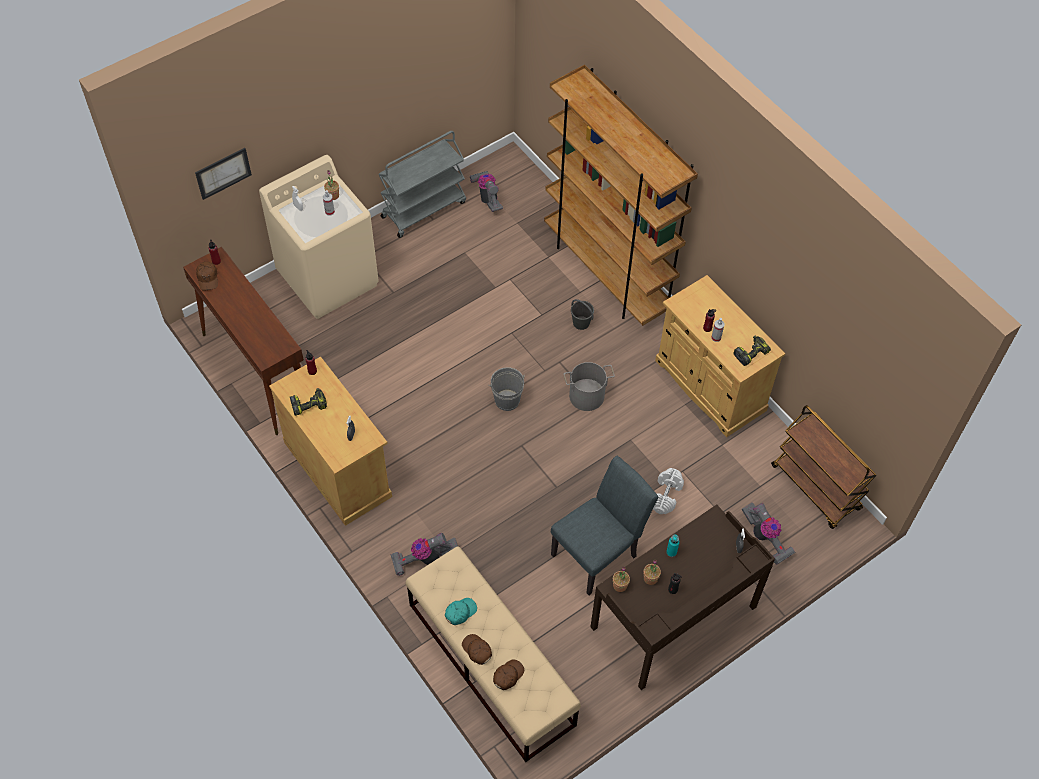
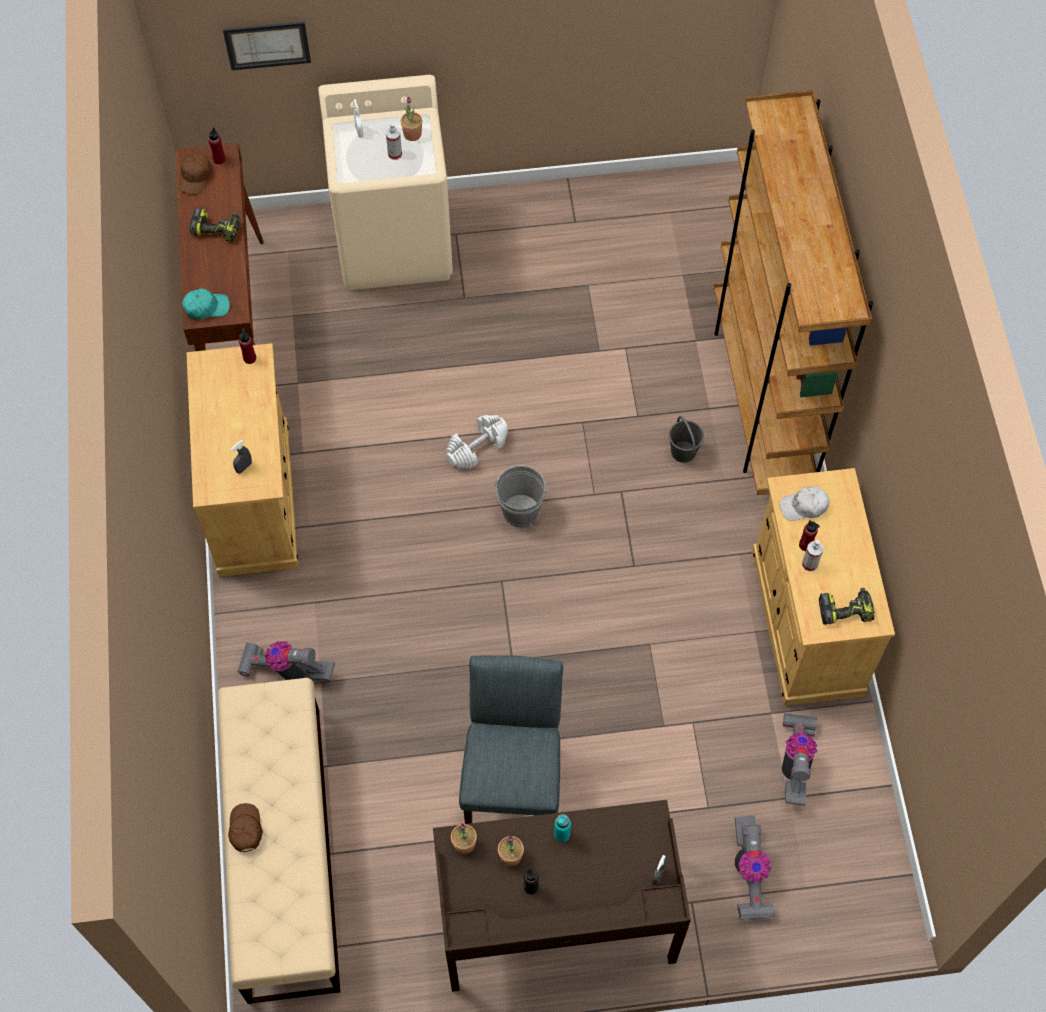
camera: 30 degrees right, 5 degrees up
(309, 404) = (218, 400): power drill -> power drill (217, 228)
(424, 209) = (572, 202): grey cart -> none
(460, 612) = (256, 768): turquoise cap -> turquoise cap (206, 307)
(487, 197) = (665, 222): vacuum cleaner -> vacuum cleaner (796, 763)
(508, 676) = (262, 884): brown cap -> none
(587, 396) = (628, 556): grey bucket -> none
(599, 552) = (513, 776): grey chair -> grey chair turned 75 degrees counterclockwise
(665, 495) = (649, 744): white dumbbell -> white dumbbell (477, 447)
(693, 308) = (804, 506): none -> white cap
(816, 488) = (866, 840): brown cart -> none

